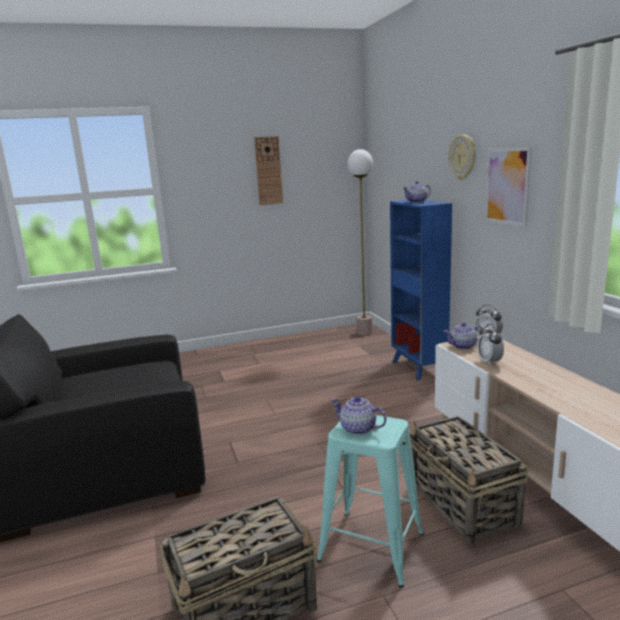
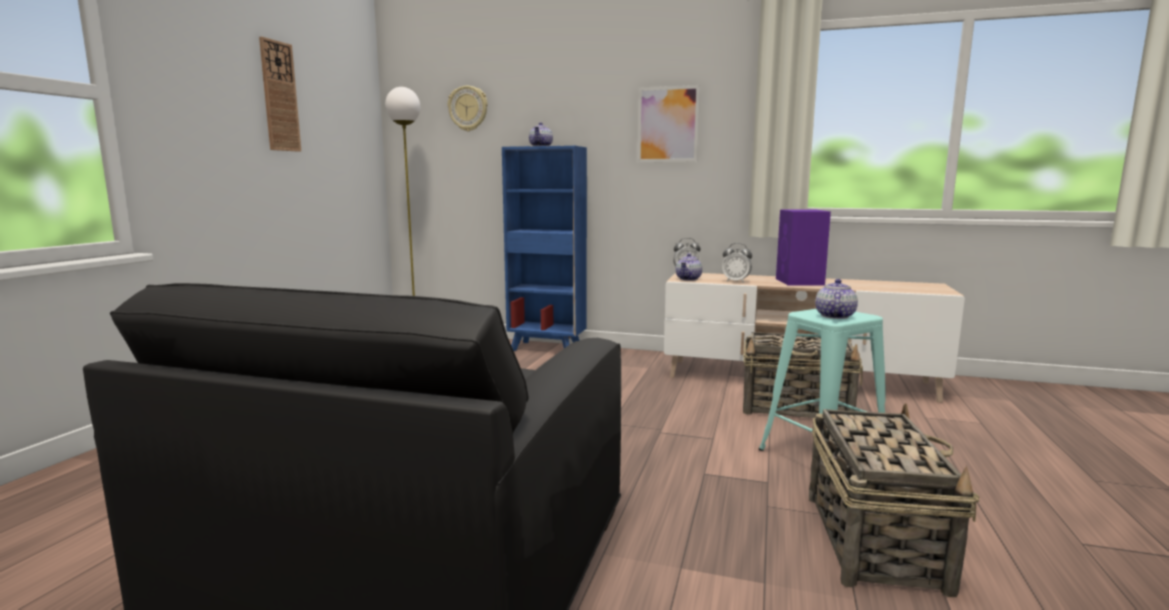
camera: 55 degrees left, 5 degrees down
(358, 429) = (834, 316): teapot -> teapot turned 135 degrees clockwise
(463, 157) = (595, 97): wall clock -> wall clock (468, 108)
(547, 383) = (800, 282): none -> purple speaker

